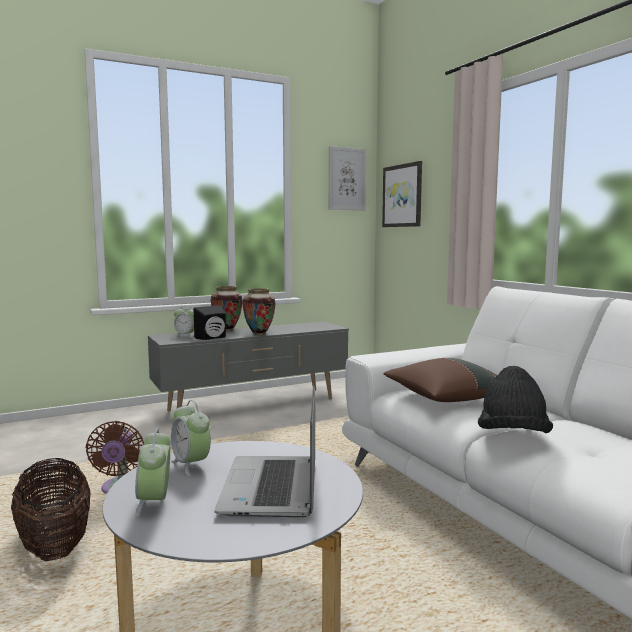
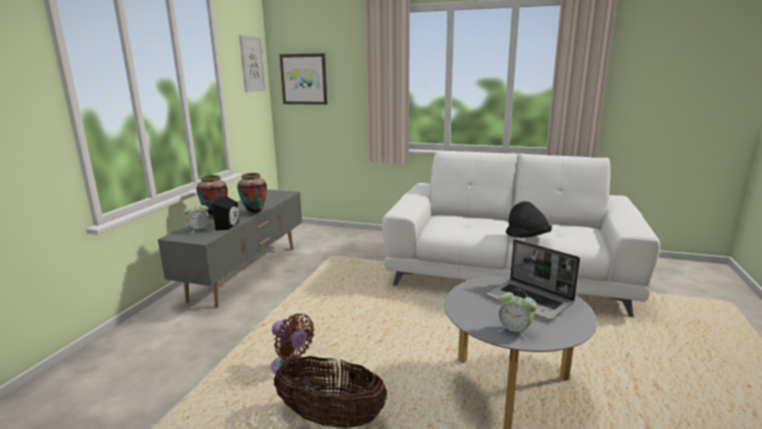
camera: 45 degrees left, 10 degrees up
(191, 465) = (474, 309): alarm clock -> none
(444, 398) = (457, 227): brown pillow -> none

